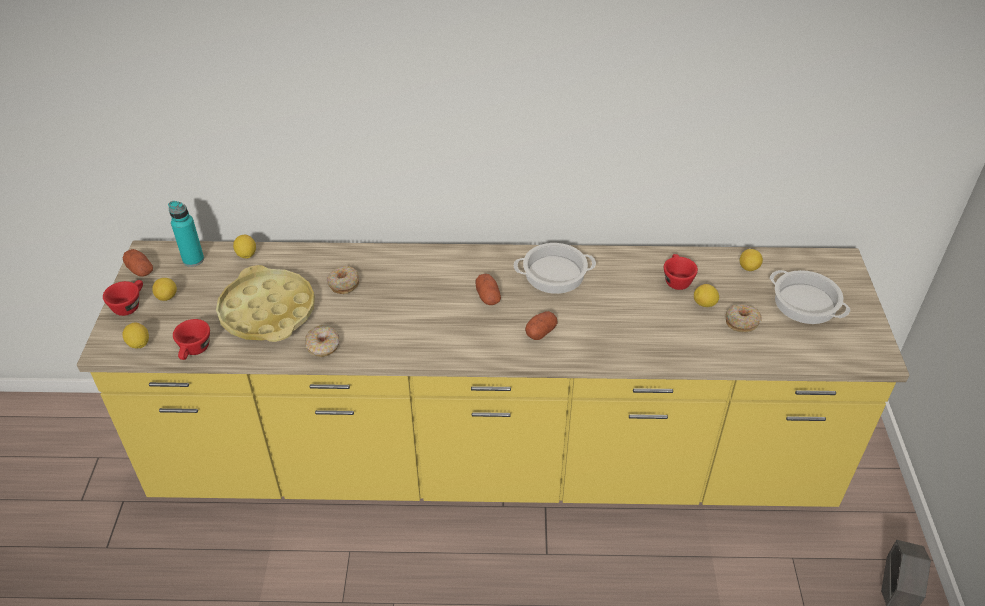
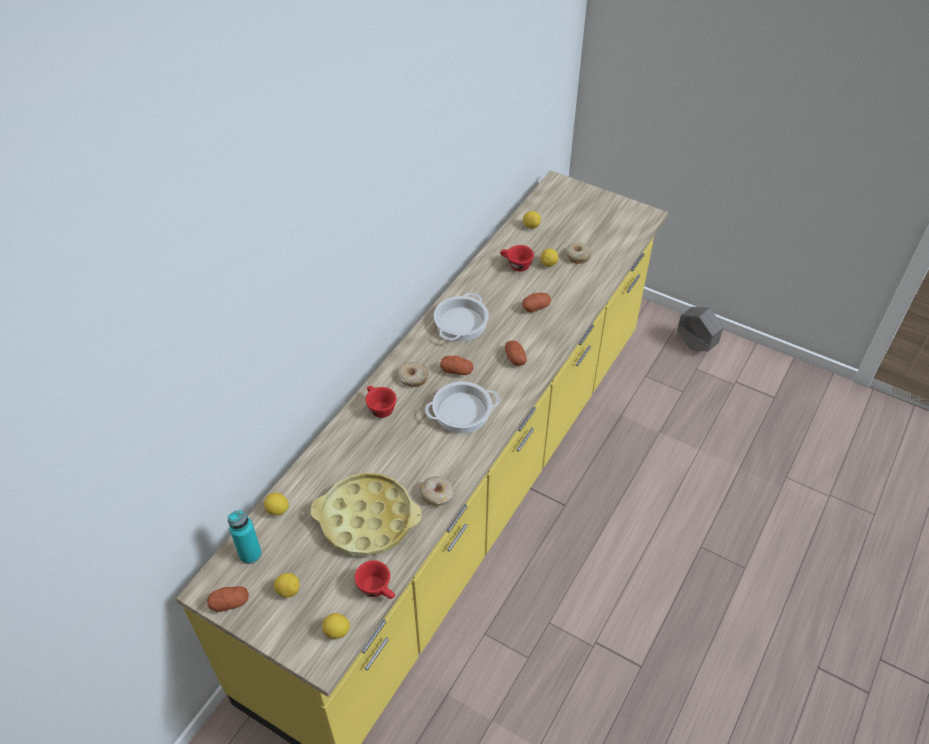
camera: 60 degrees left, 5 degrees up
(129, 305) = (275, 625): red cup -> red cup (379, 407)
(343, 284) = (372, 454): donut -> donut (412, 378)
(629, 319) = (536, 307): none -> potato
(804, 303) = (581, 219): cooking pot -> cooking pot (461, 412)

